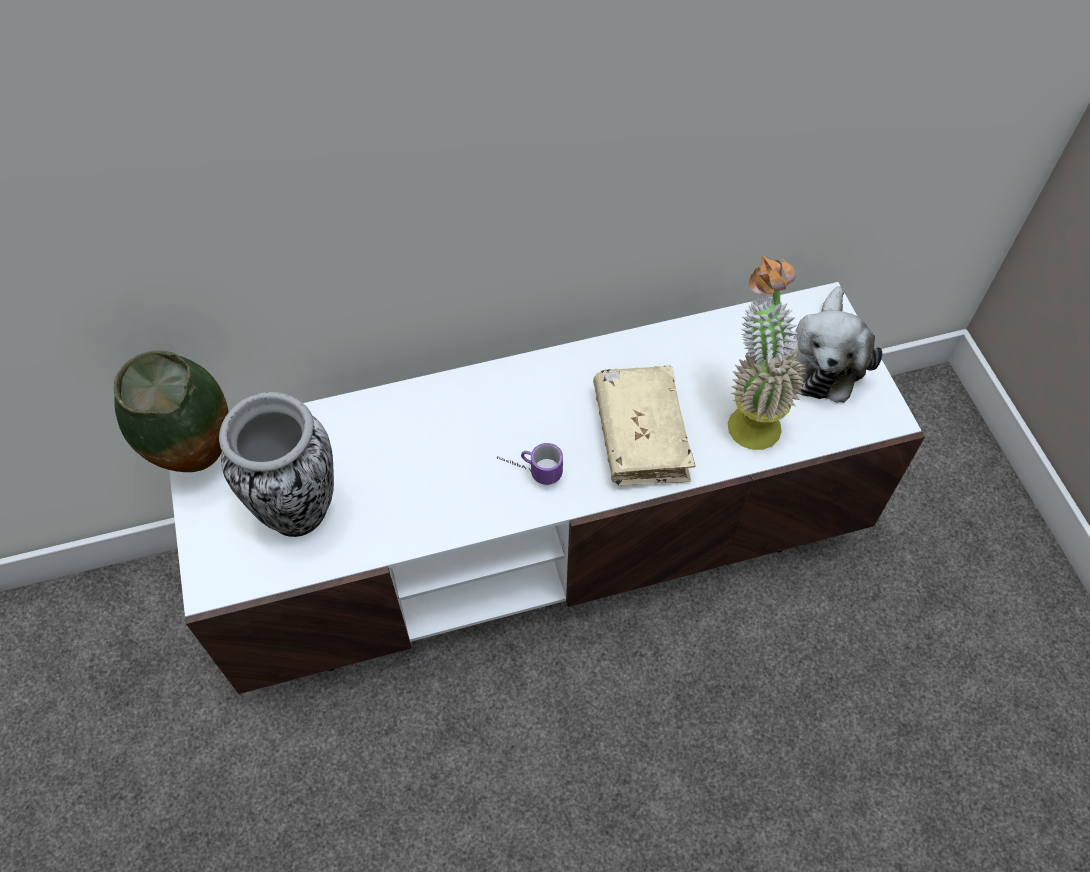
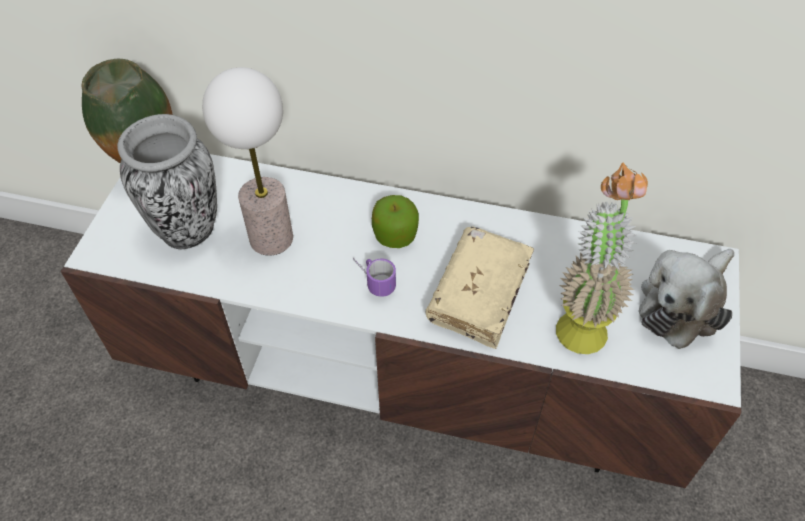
camera: 30 degrees right, 5 degrees down
(395, 475) = (271, 238): none -> table lamp
(521, 412) = (395, 234): none -> apple

